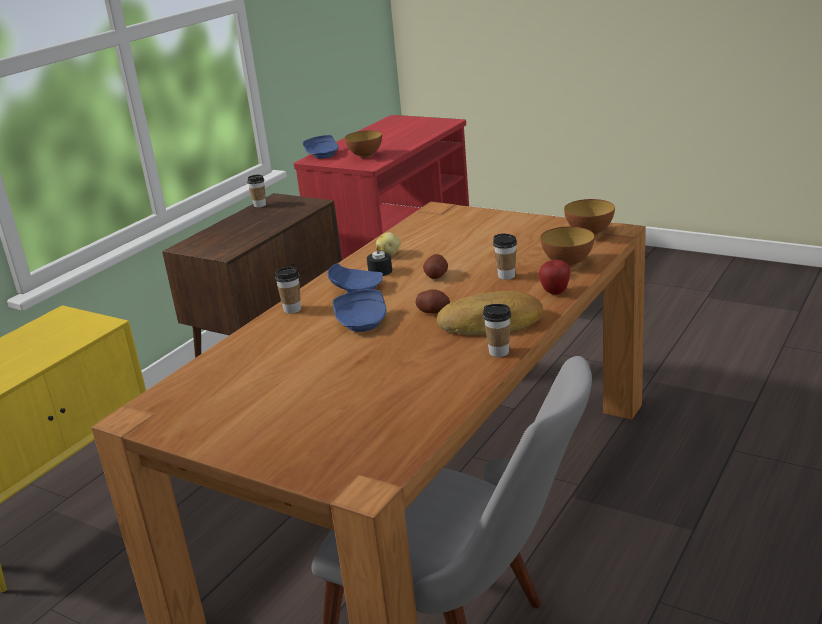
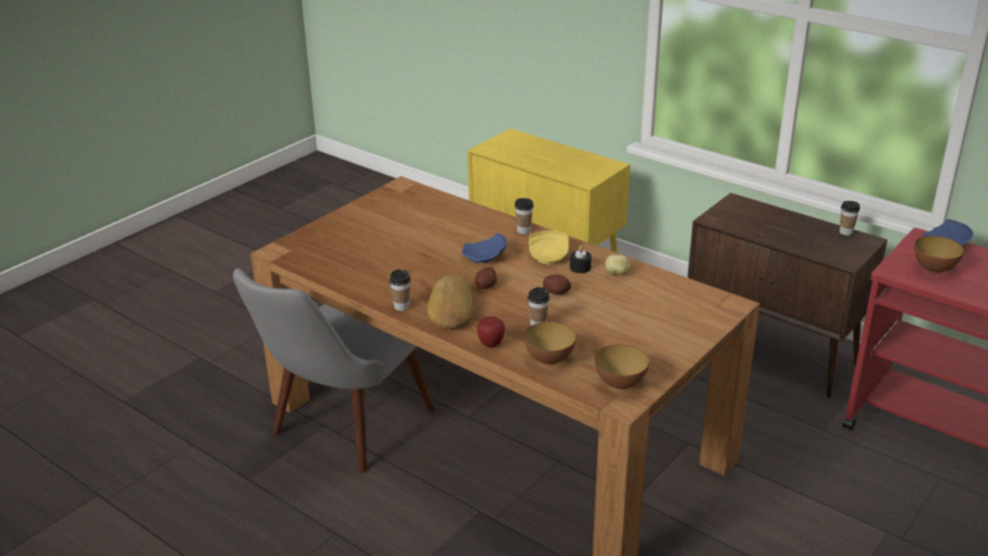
camera: 95 degrees right, 5 degrees up
(356, 288) = (549, 256): blue plate -> yellow plate

